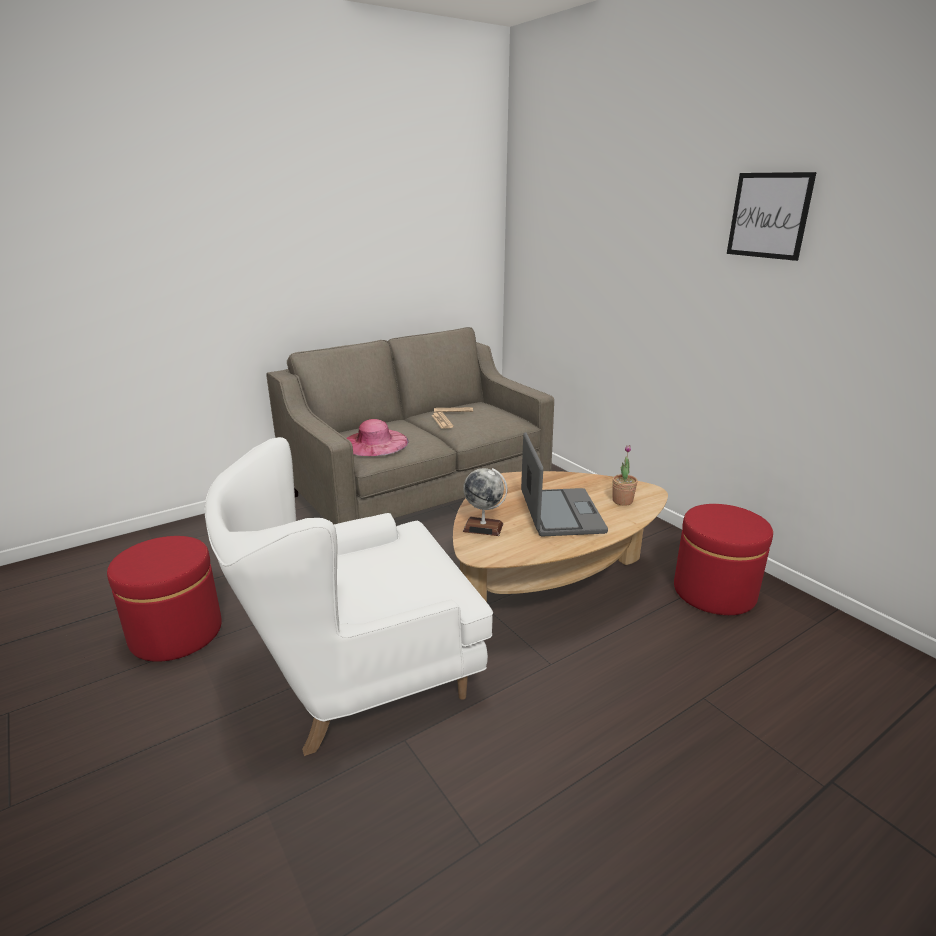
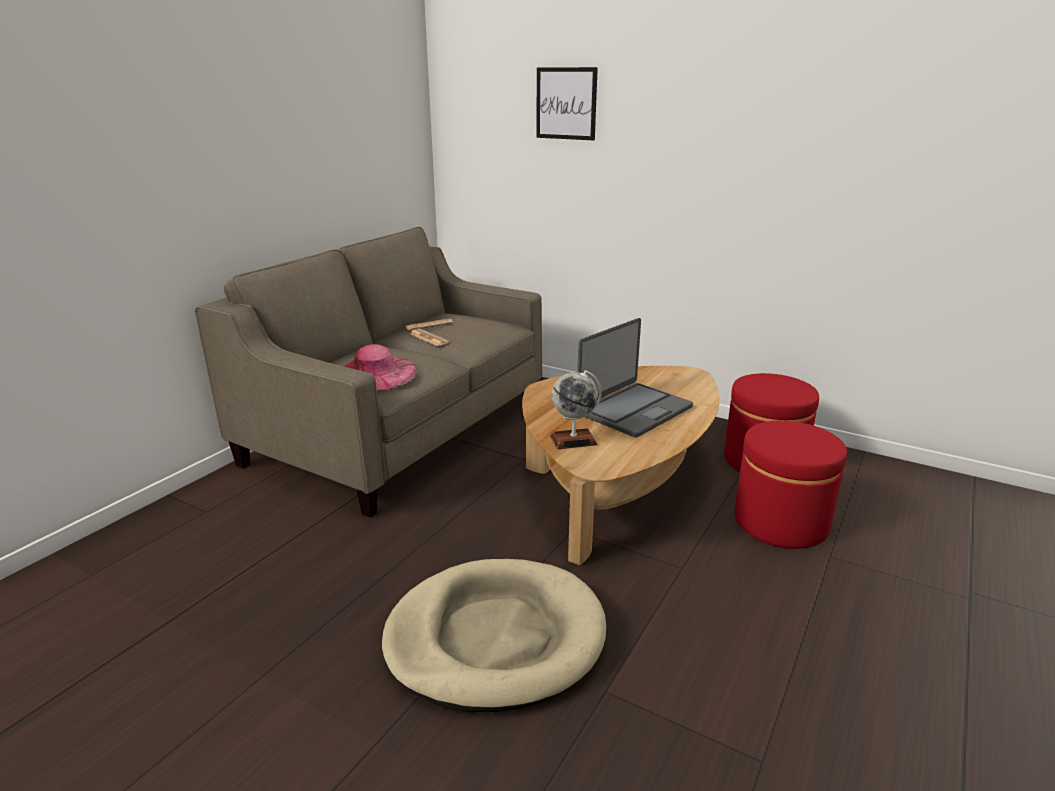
camera: 25 degrees left, 0 degrees up
(176, 633) = (220, 671): red ottoman -> red ottoman (780, 522)
(358, 671) = (495, 638): white armchair -> beige dog bed
(560, 513) = (633, 410): laptop -> laptop turned 75 degrees clockwise
(622, 501) = (677, 387): potted plant -> none
(769, 215) = (767, 84): picture -> picture (566, 103)

